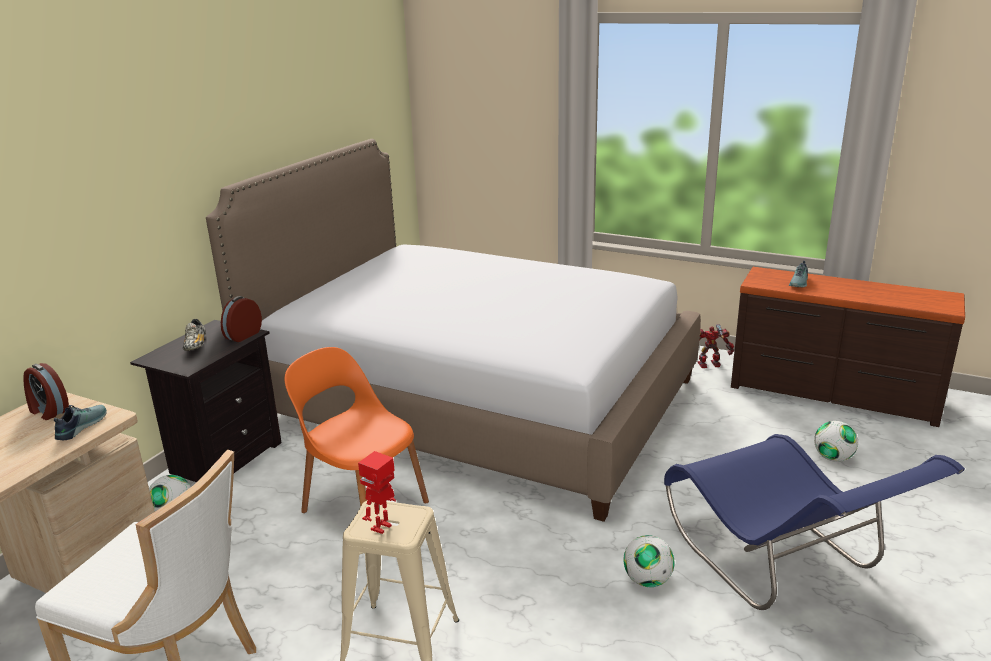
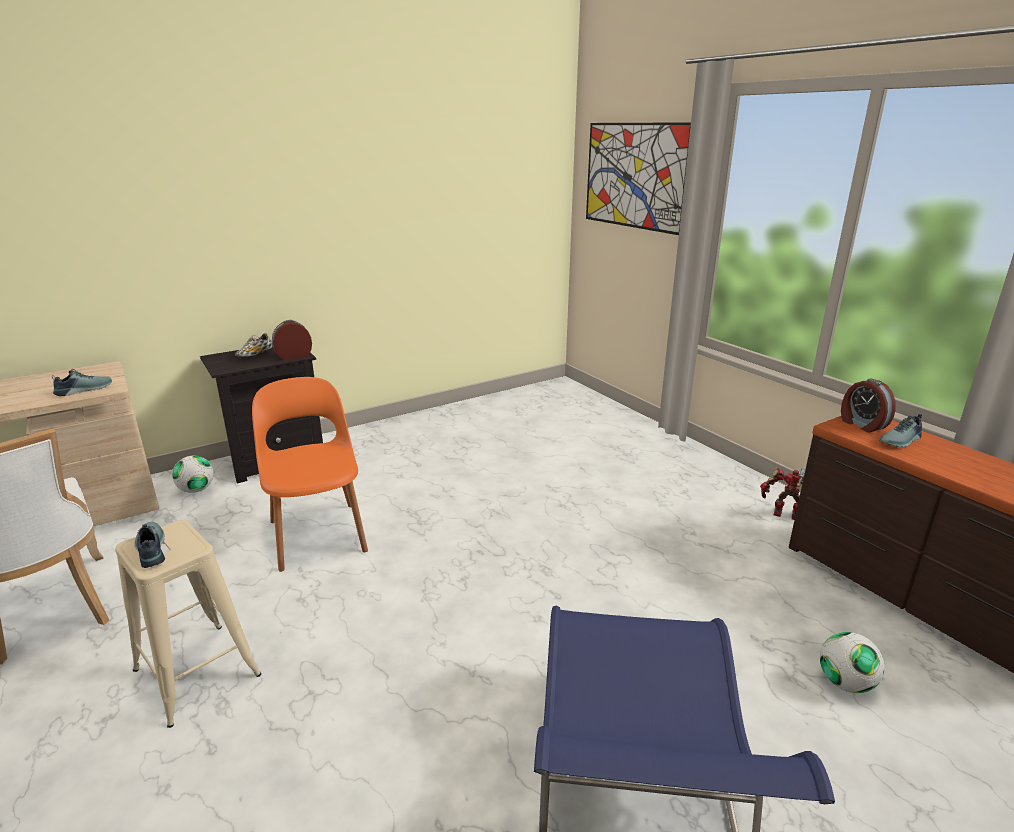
camera: 30 degrees right, 0 degrees up
(48, 411) = (89, 374): alarm clock -> alarm clock (862, 424)
(382, 528) = (150, 550): toy robot -> shoe
(475, 400) = (508, 475): bed -> none
(491, 93) = (634, 176): none -> picture
(647, 580) = (464, 726): football -> none

